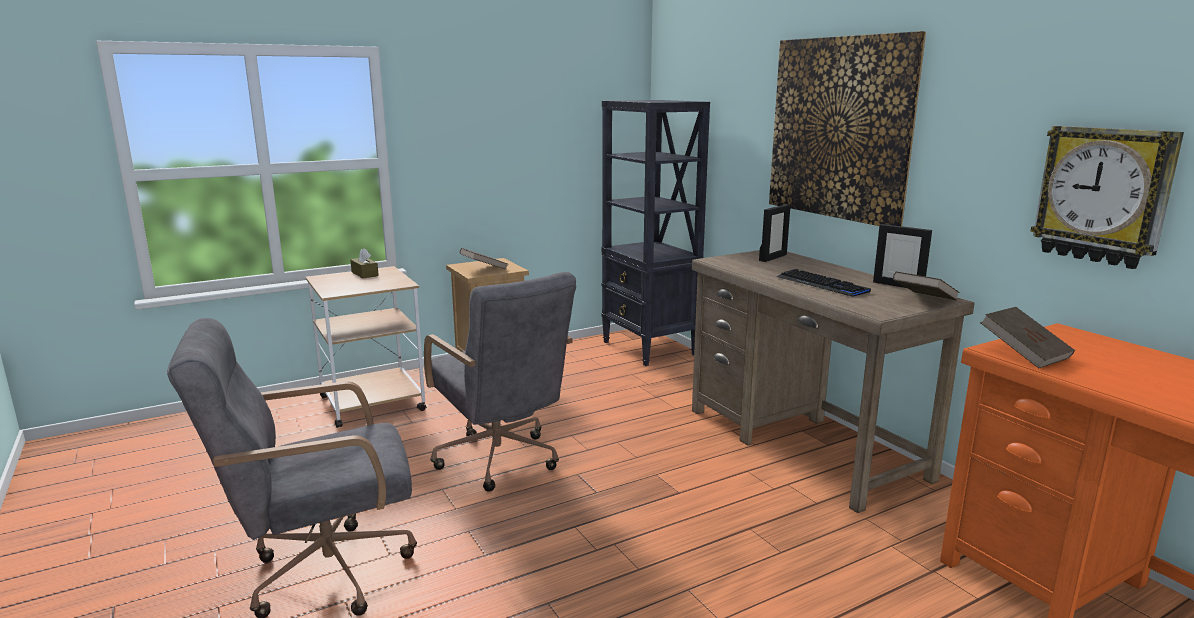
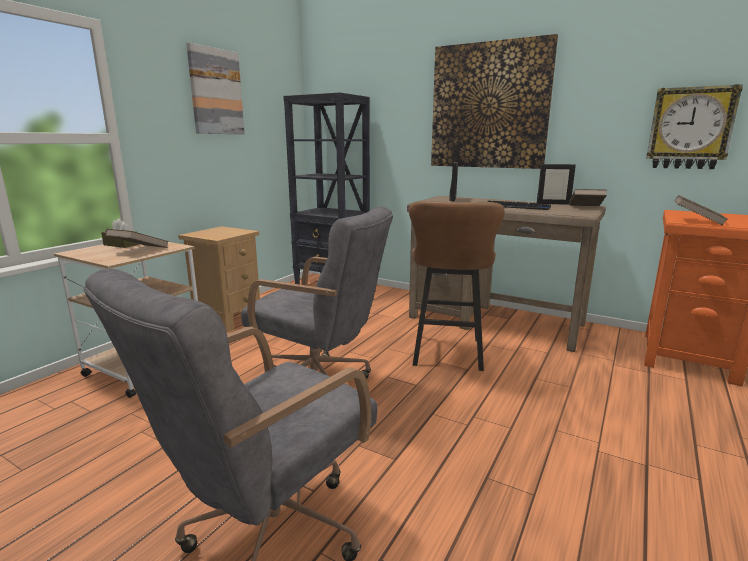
camera: 30 degrees left, 0 degrees up
(484, 269) = (219, 234): brown book -> brown book (139, 250)
(511, 103) = (216, 92): none -> picture
(674, 471) = (447, 357): none -> brown stool

